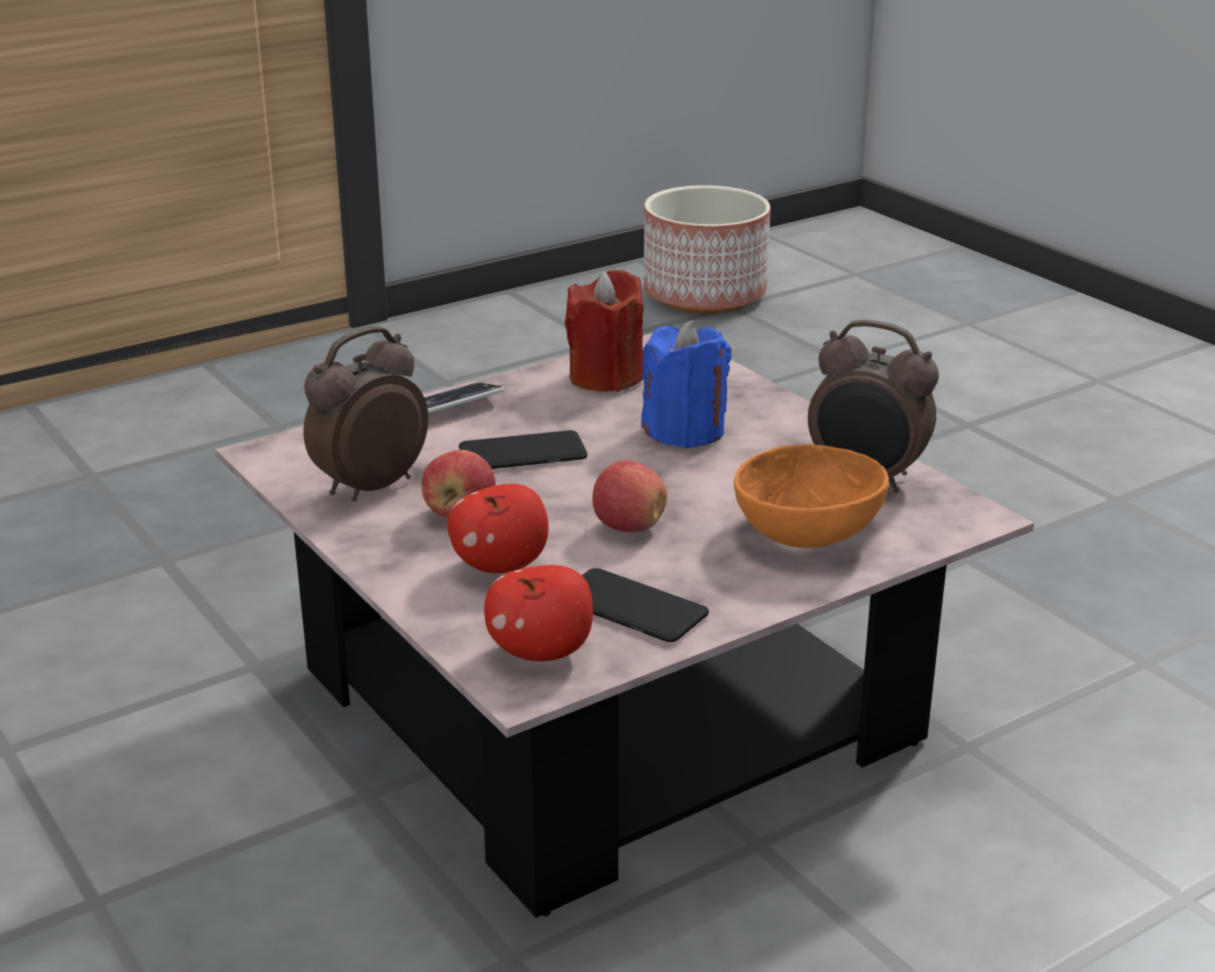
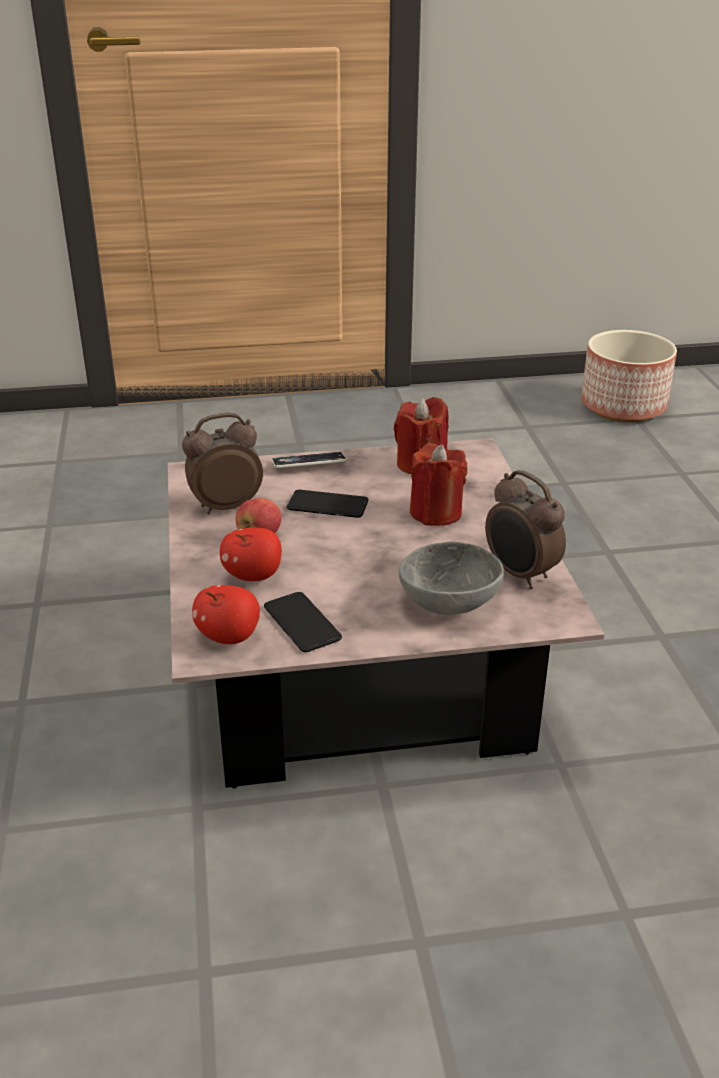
camera: 25 degrees right, 5 degrees up
(628, 527) = (346, 570): apple -> none
(684, 431) = (435, 513): blue candle -> red candle
(804, 532) = (447, 601): orange bowl -> grey bowl

